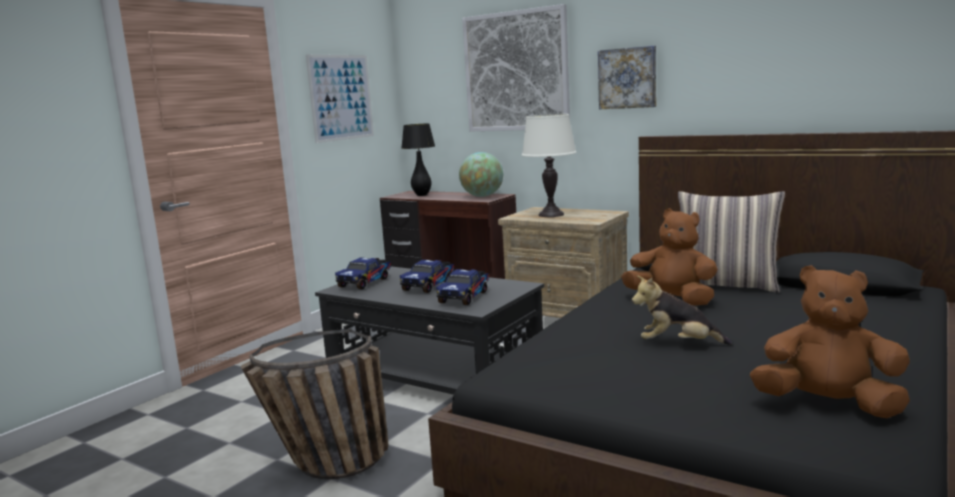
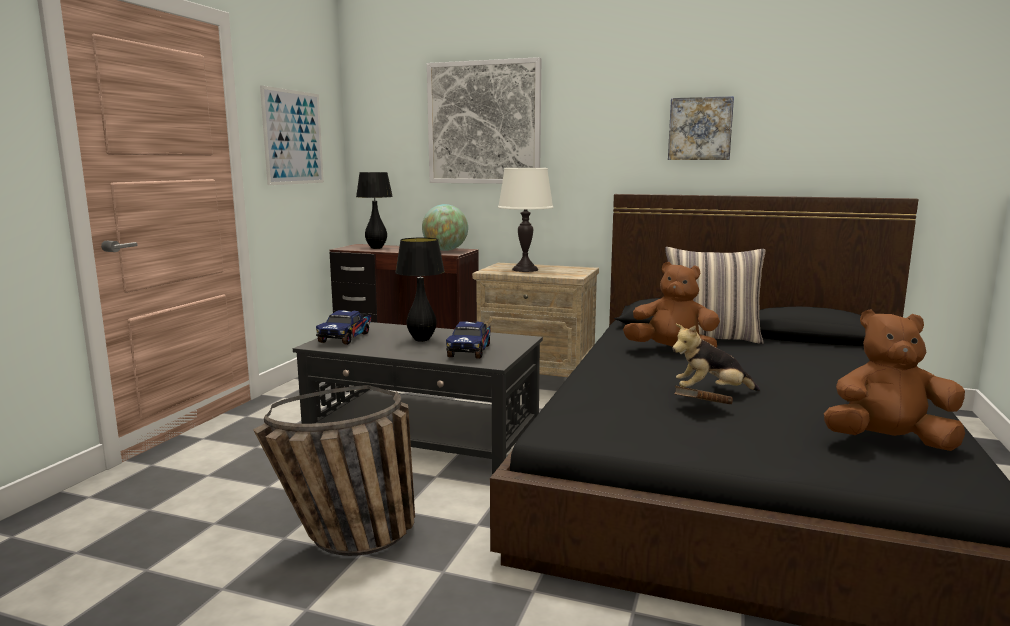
camera: 15 degrees left, 0 degrees up
(429, 285) = (421, 340): toy truck -> black table lamp
(628, 78) = (602, 136): picture -> picture (700, 129)
(654, 360) = (702, 407): none -> brown book

